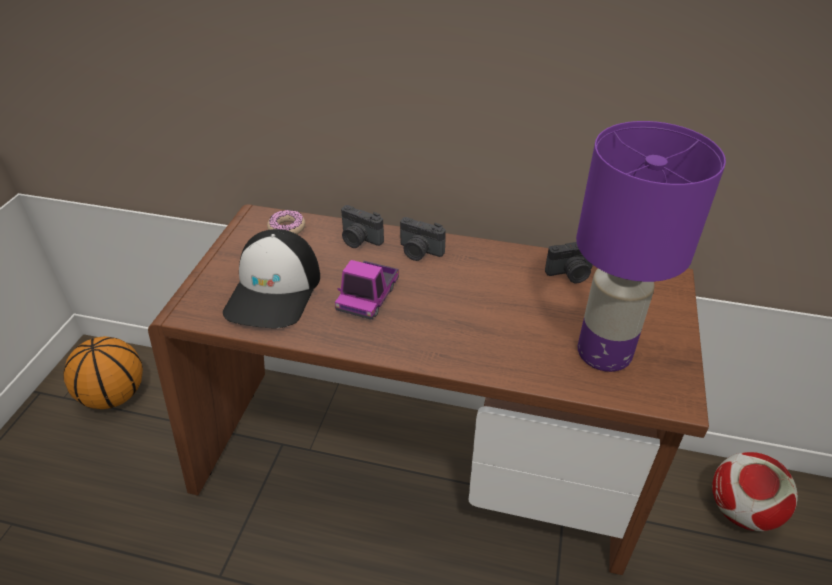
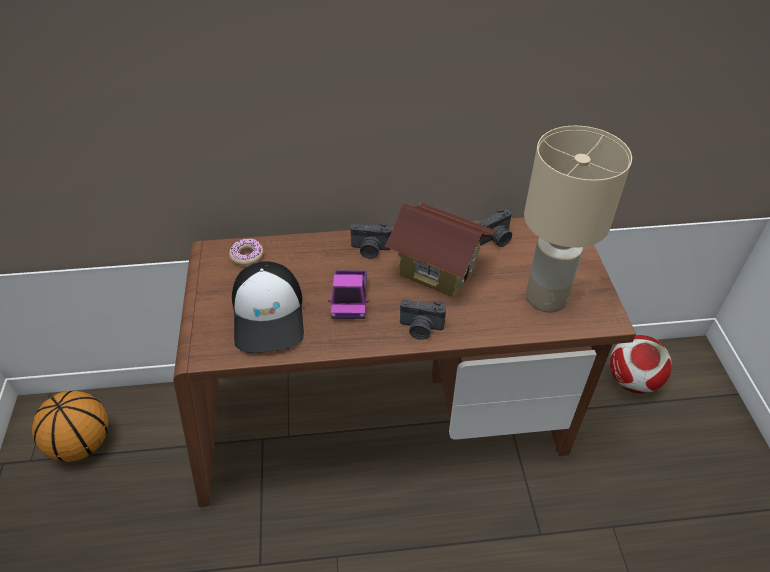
camera: 20 degrees left, 5 degrees up
(359, 240) = (315, 251): camera -> camera (421, 328)
(484, 290) = (437, 270): none -> toy house
(606, 353) = (547, 298): purple table lamp -> beige table lamp

